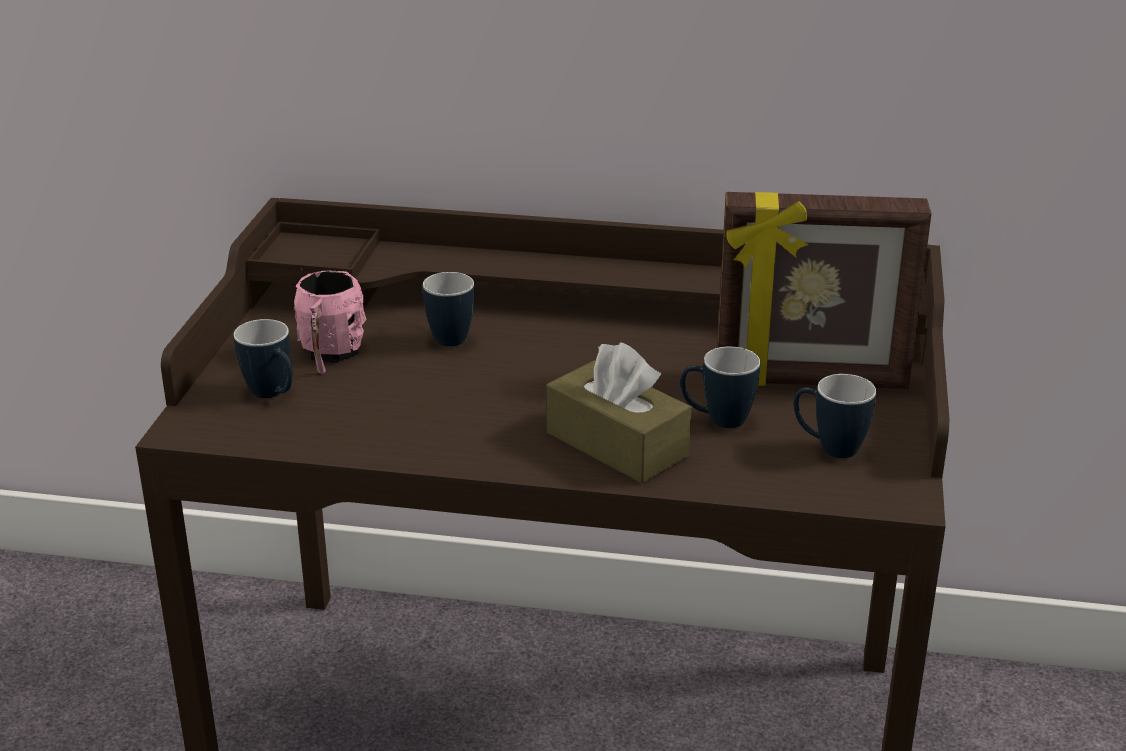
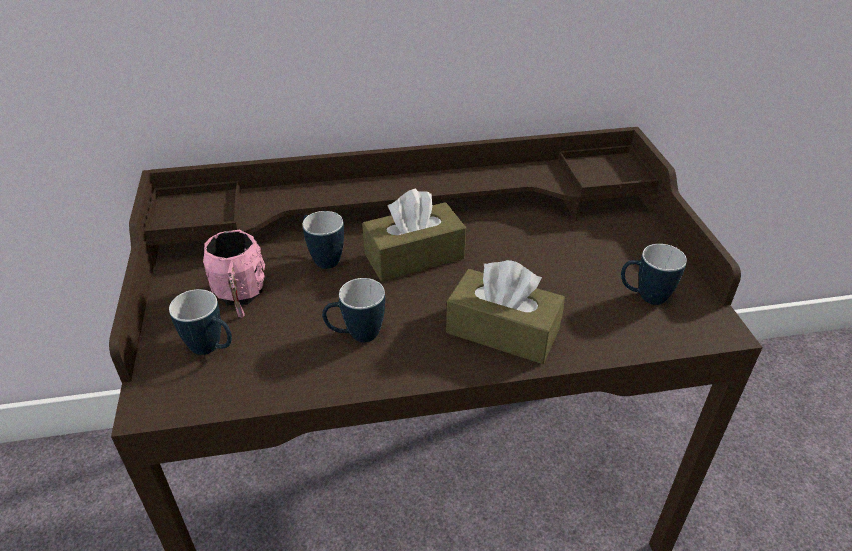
camera: 20 degrees left, 10 degrees up
(560, 353) = (414, 256): none -> brown tissue box
(717, 420) = (557, 291): mug -> mug (356, 336)
(810, 381) = (595, 242): picture frame -> none

